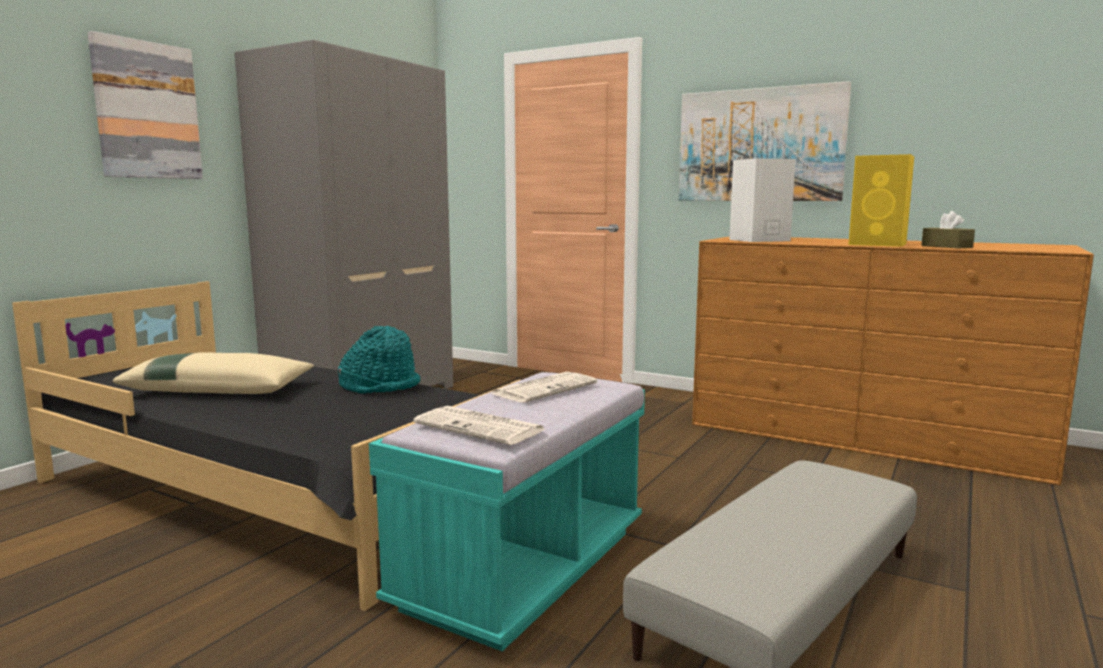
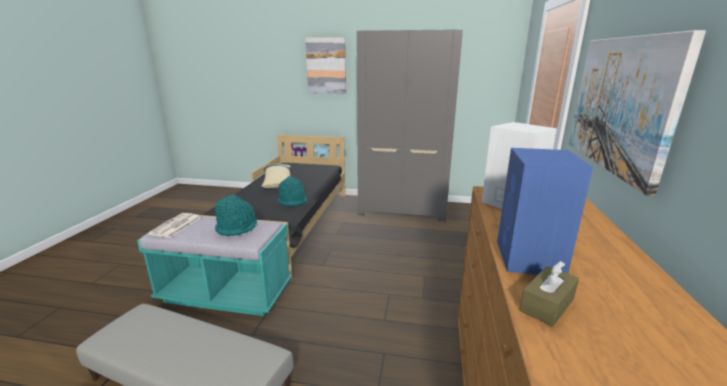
camera: 70 degrees right, 10 degrees up
(545, 388) = (237, 227): newspaper -> turquoise hat
(879, 244) = (529, 259): yellow speaker -> blue speaker

